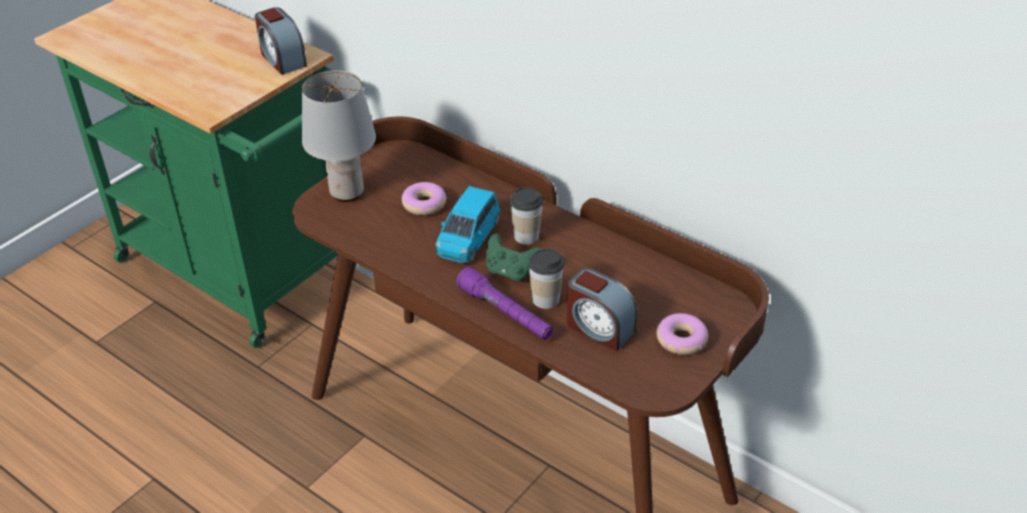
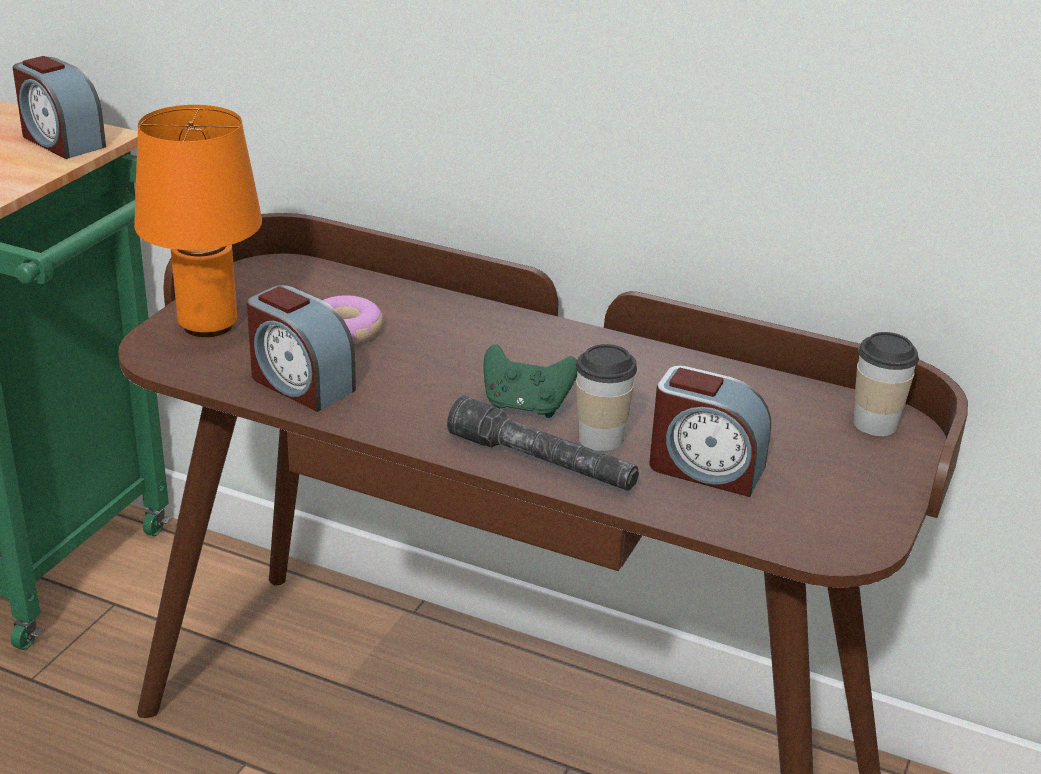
camera: 15 degrees left, 10 degrees down
(347, 193) = (209, 326): grey table lamp -> orange table lamp
(387, 241) = (300, 384): none -> alarm clock
(468, 238) = (437, 369): blue toy car -> none
(505, 313) = (542, 463): purple flashlight -> grey flashlight
(526, 236) = (531, 359): cup -> cup (875, 424)
(681, 340) = (843, 472): donut -> none

